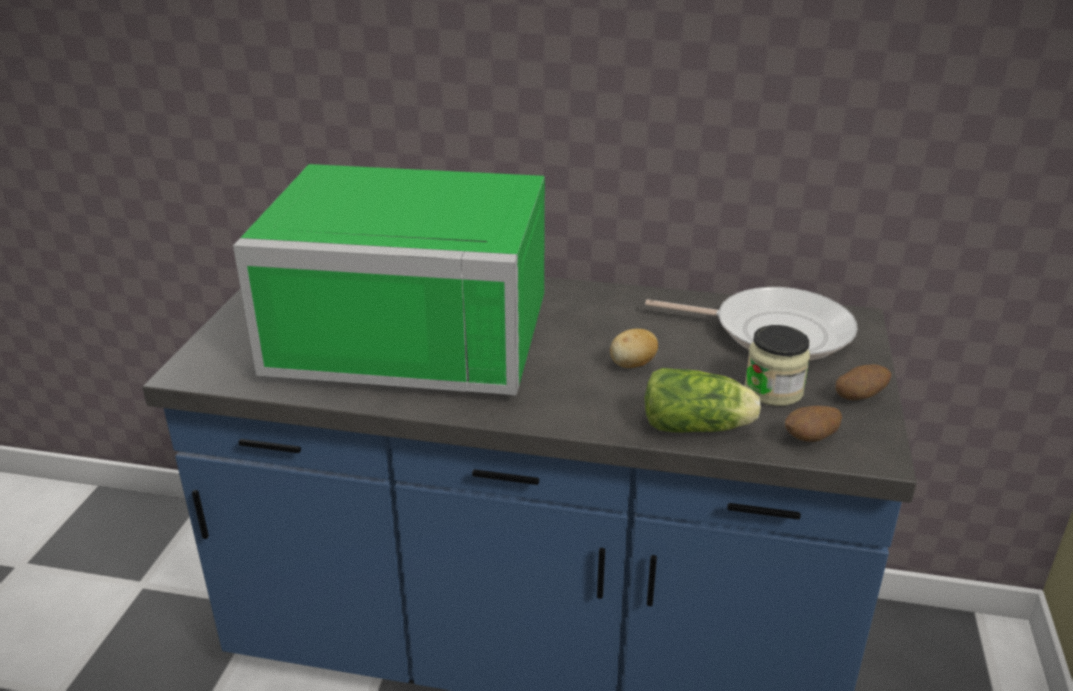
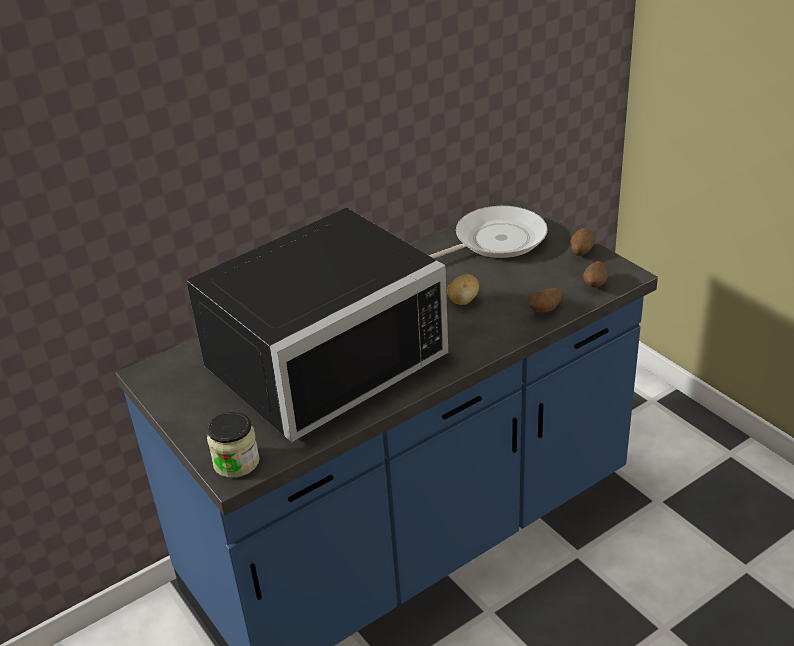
camera: 45 degrees left, 5 degrees up
(418, 329) = (317, 357): green microwave -> black microwave
(699, 427) = (545, 311): lettuce -> potato
(773, 390) = (544, 272): jar -> jar (236, 462)

